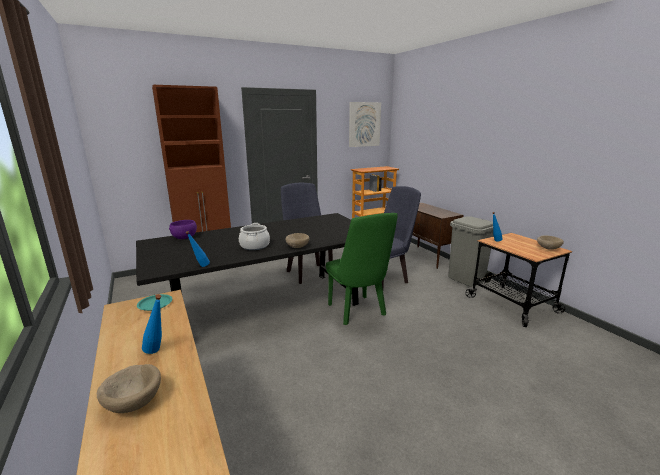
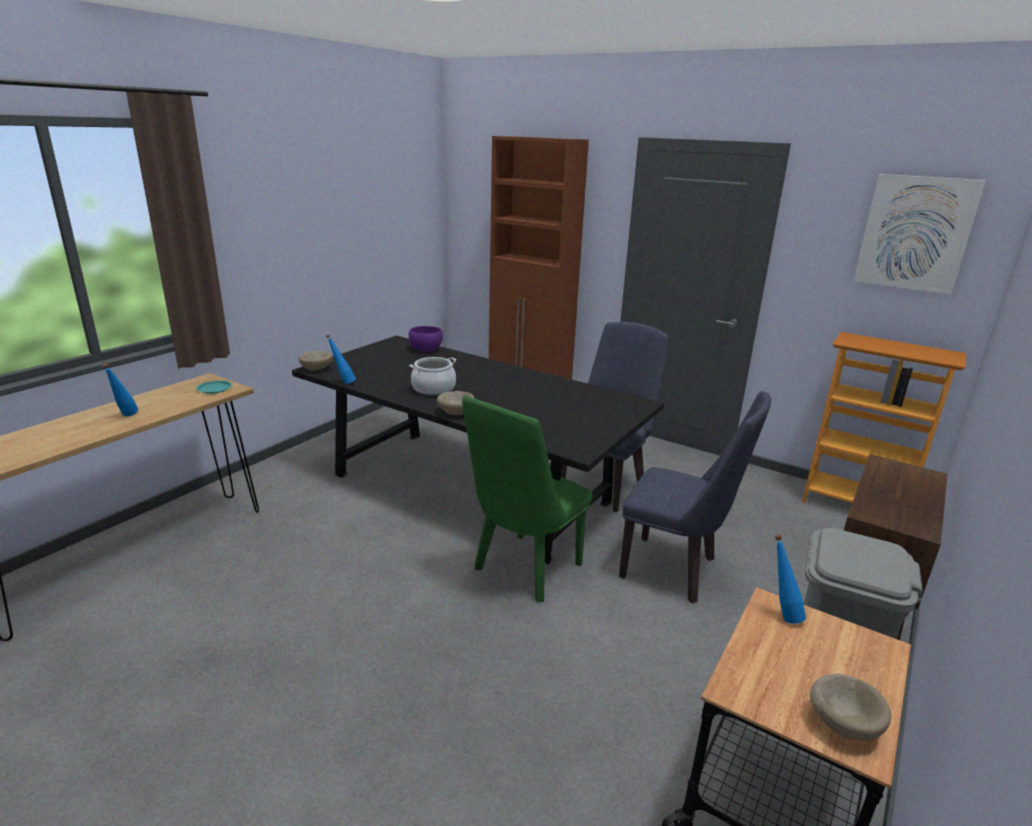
camera: 60 degrees right, 5 degrees up
(134, 401) = (55, 431): beige bowl -> beige bowl (317, 369)

